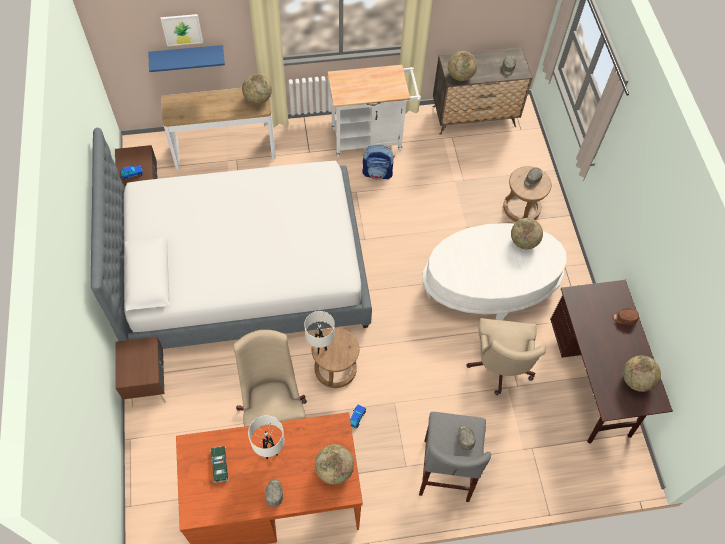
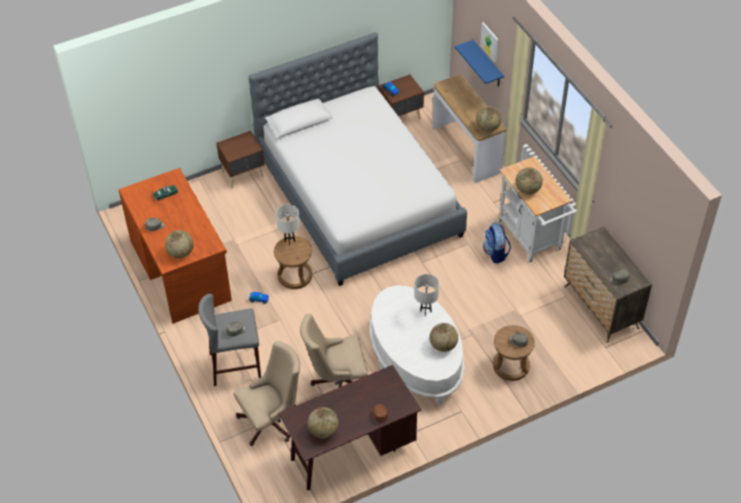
camera: 75 degrees right, 10 degrees down
(270, 452) = (183, 216): white table lamp -> white table lamp (425, 311)
(273, 410) = (247, 249): beige office chair -> beige office chair (272, 421)
(460, 76) = (587, 247): globe -> globe (527, 190)

